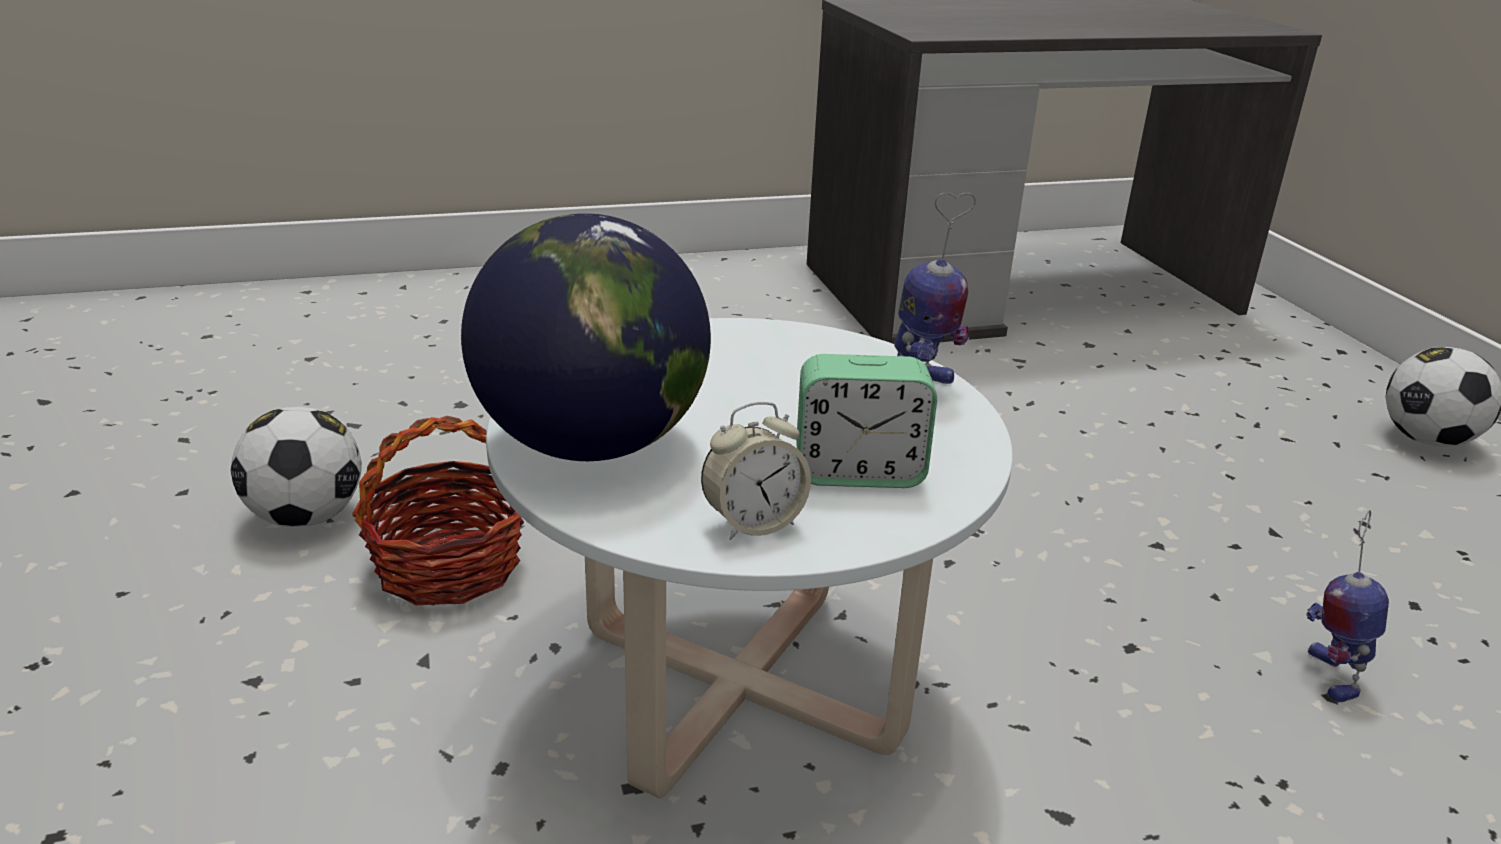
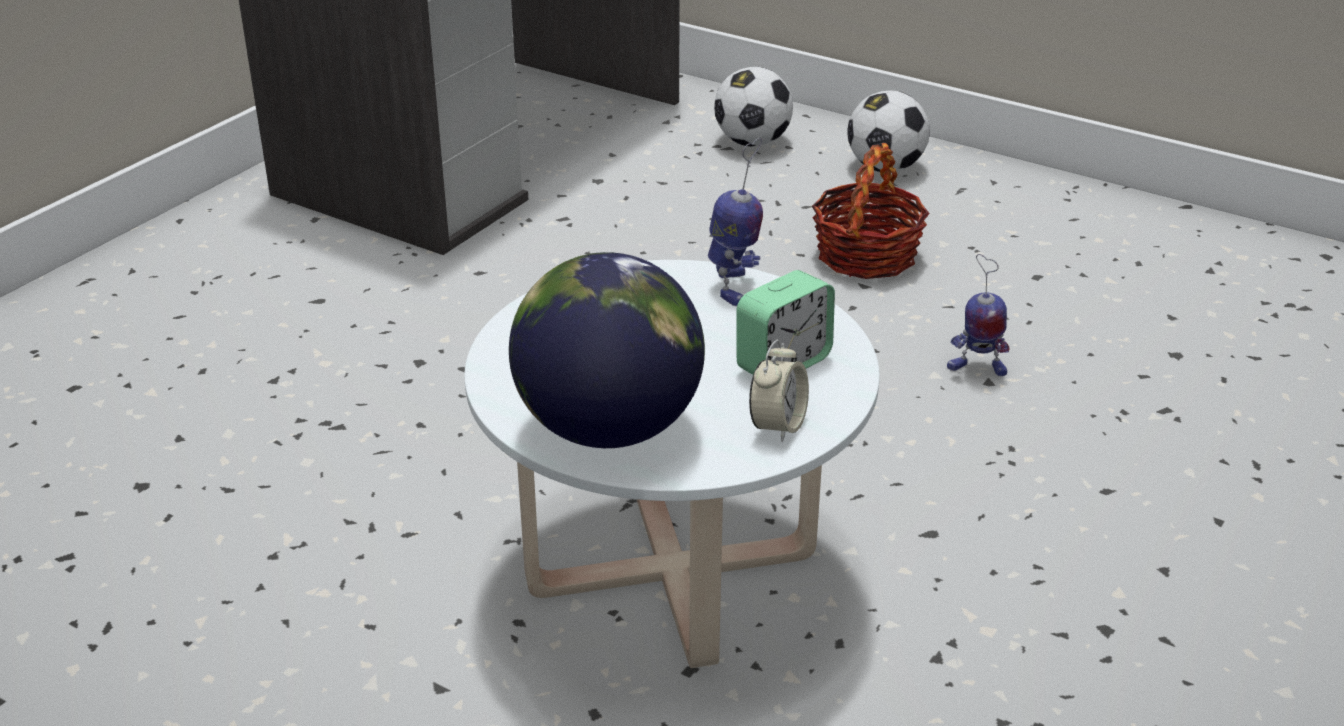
camera: 40 degrees left, 5 degrees up
(306, 517) = (162, 652): football -> football (752, 142)
(448, 566) = (351, 617): basket -> basket (866, 256)
(1329, 674) = (976, 369): toy robot -> toy robot turned 45 degrees counterclockwise

